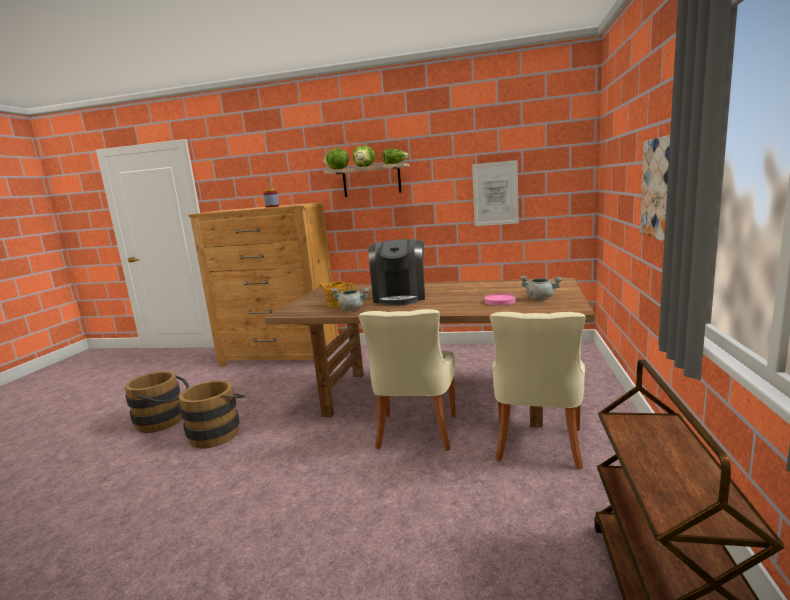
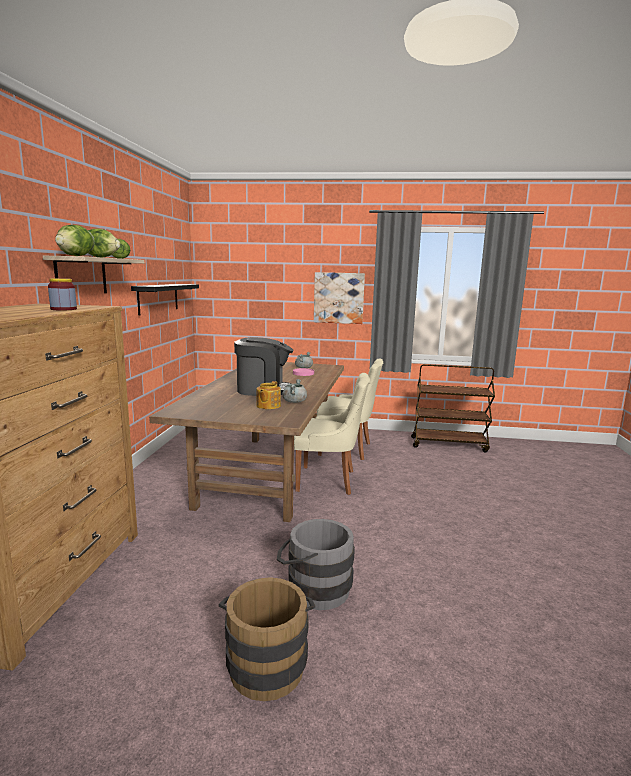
camera: 95 degrees left, 0 degrees up
(218, 433) = (314, 588): brown bucket -> grey bucket
(495, 193) = (158, 298): picture -> black shelf

